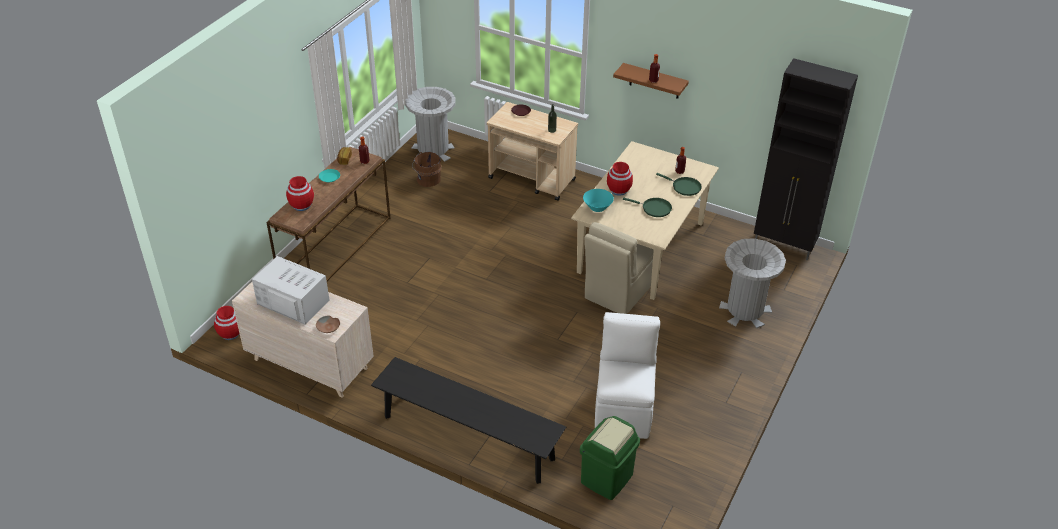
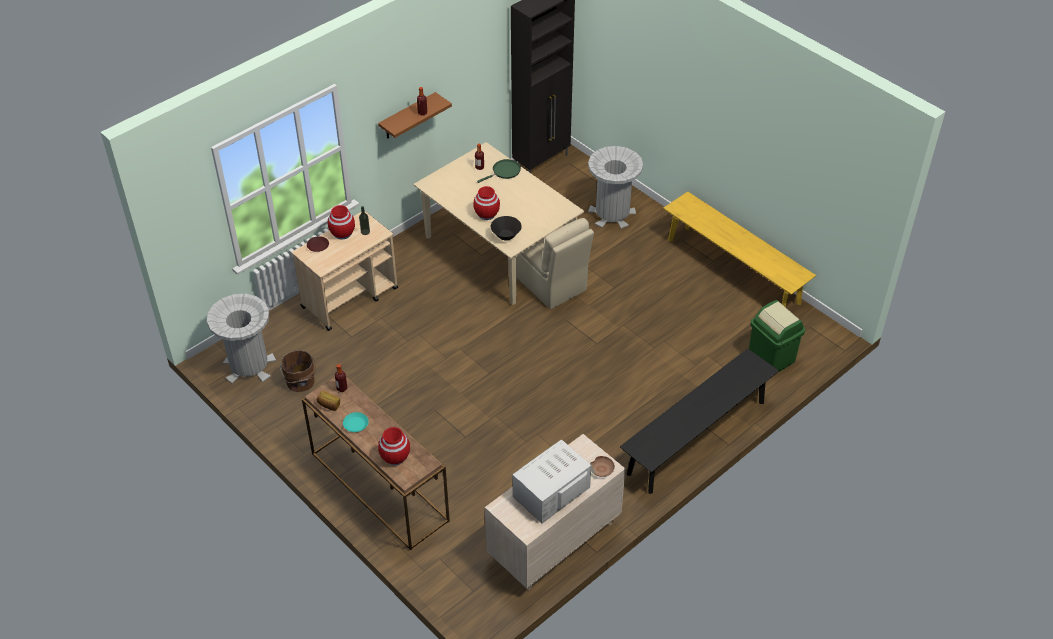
camera: 70 degrees left, 5 degrees up
(230, 334) = (477, 607): red vase -> red vase (342, 233)
(597, 208) = (506, 235): turquoise bowl -> black bowl
(624, 408) = (698, 324): white chair -> none
(654, 208) = (526, 200): green frying pan -> none
(720, 422) = (733, 271): none -> yellow bench

